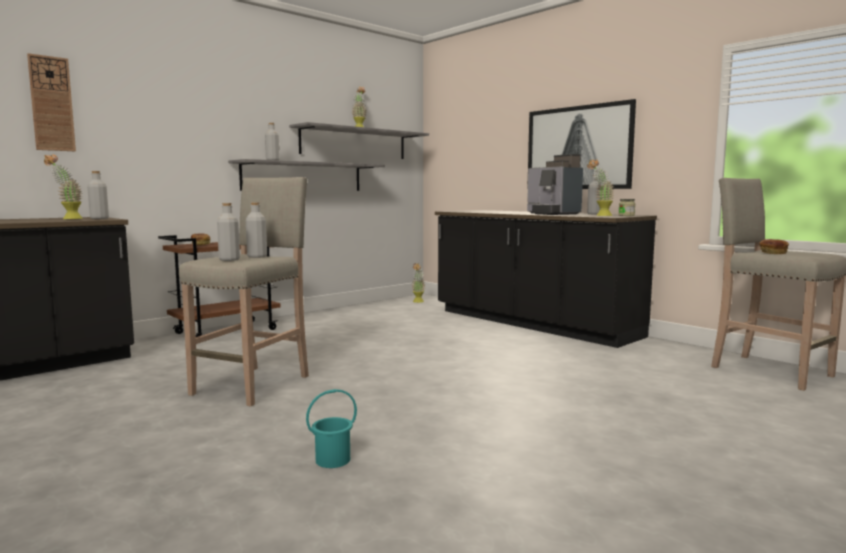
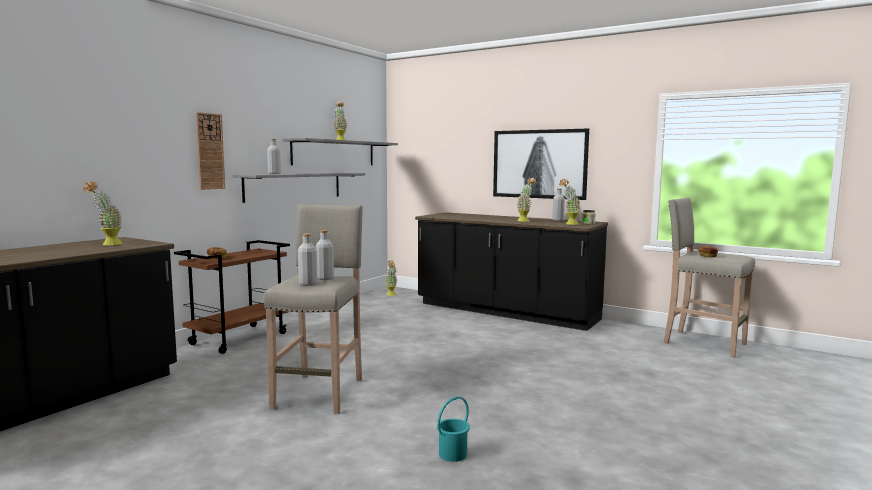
camera: 15 degrees left, 0 degrees up
(52, 104) = (77, 127): wall clock -> wall clock (210, 151)
(99, 218) = (139, 242): grey bottle -> none
(552, 214) = (525, 220): coffee machine -> potted plant

